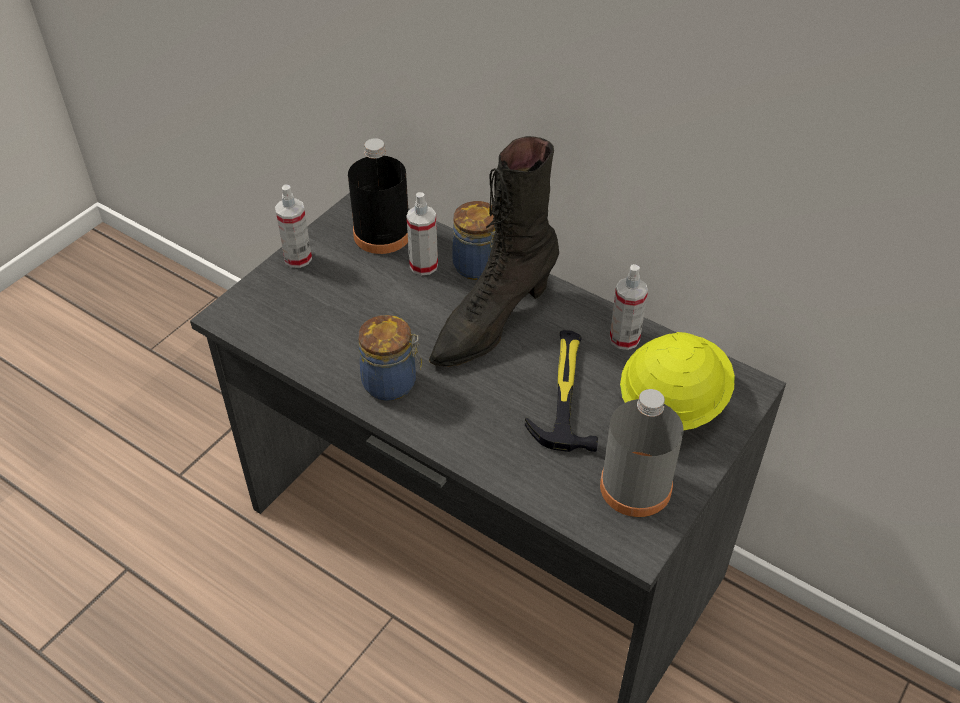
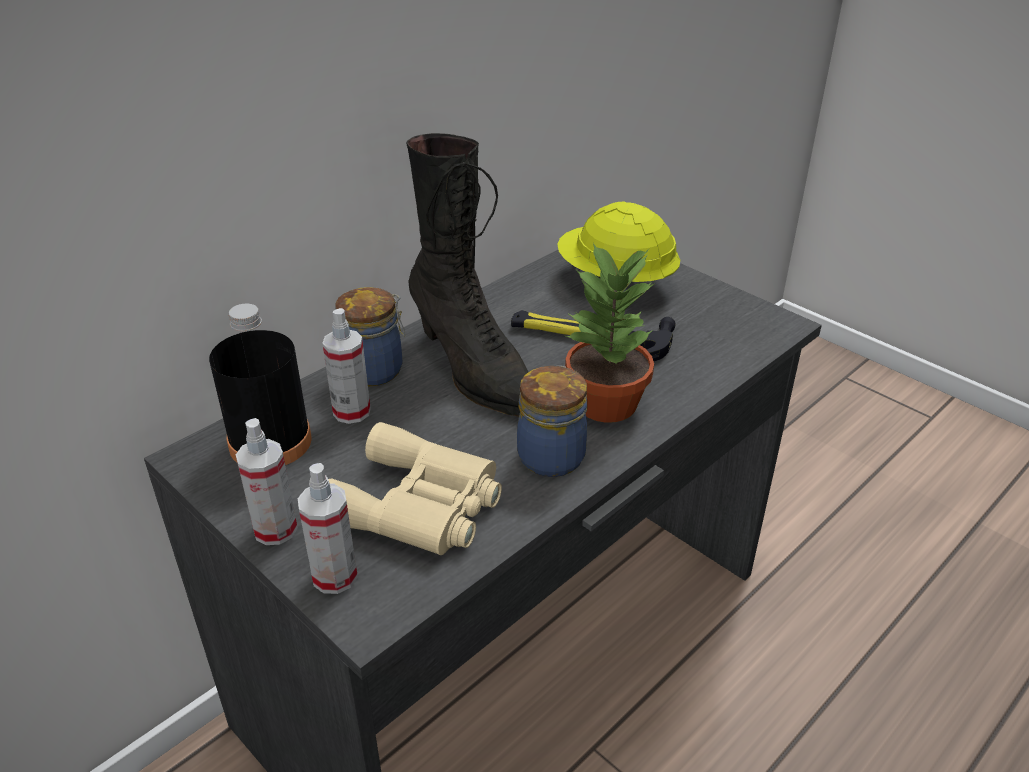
camera: 80 degrees left, 10 degrees down
(326, 320) = (419, 506): none -> beige binoculars
(464, 412) = (607, 404): none -> potted plant
(624, 338) = (524, 293): spray bottle -> spray bottle (335, 576)
(635, 487) = (715, 315): grey bottle -> none

